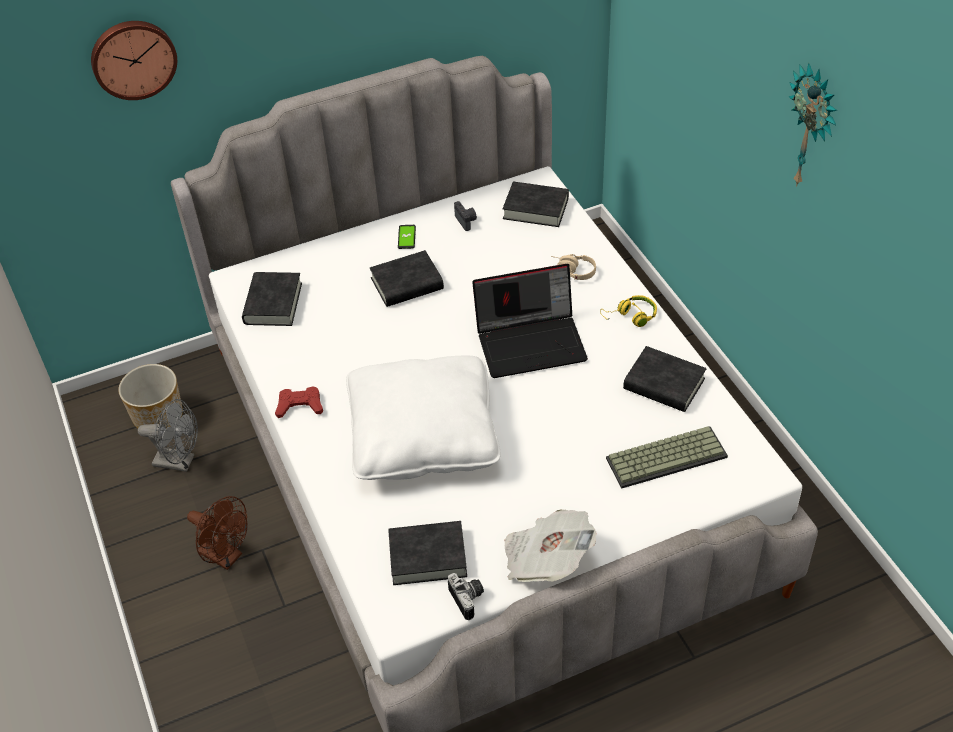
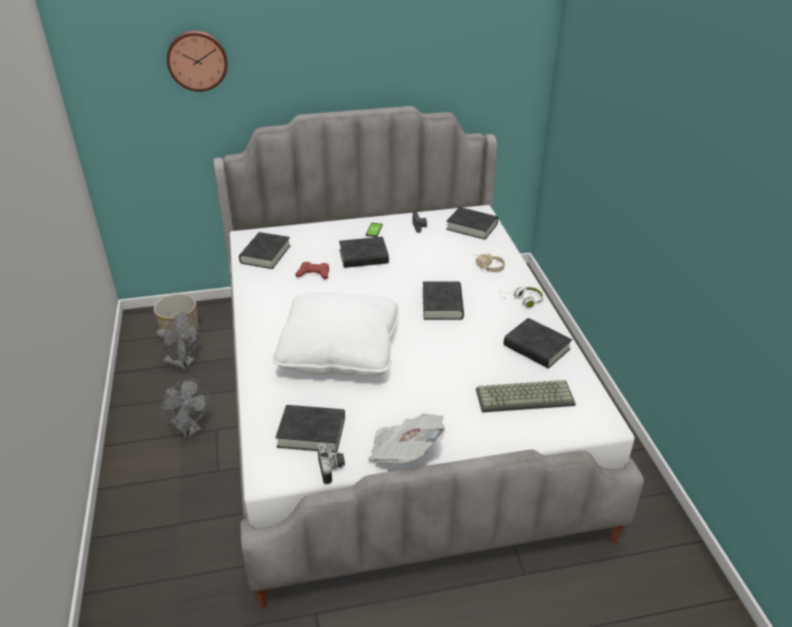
camera: 10 degrees right, 10 degrees down
(226, 556) = (189, 429): brown fan -> grey fan
(300, 406) = (257, 317): red game controller -> red game controller (314, 274)
(531, 342) = (442, 305): laptop -> black book
(631, 316) = (523, 300): yellow headphones -> white headphones
(812, 128) = (680, 149): wall clock -> none

